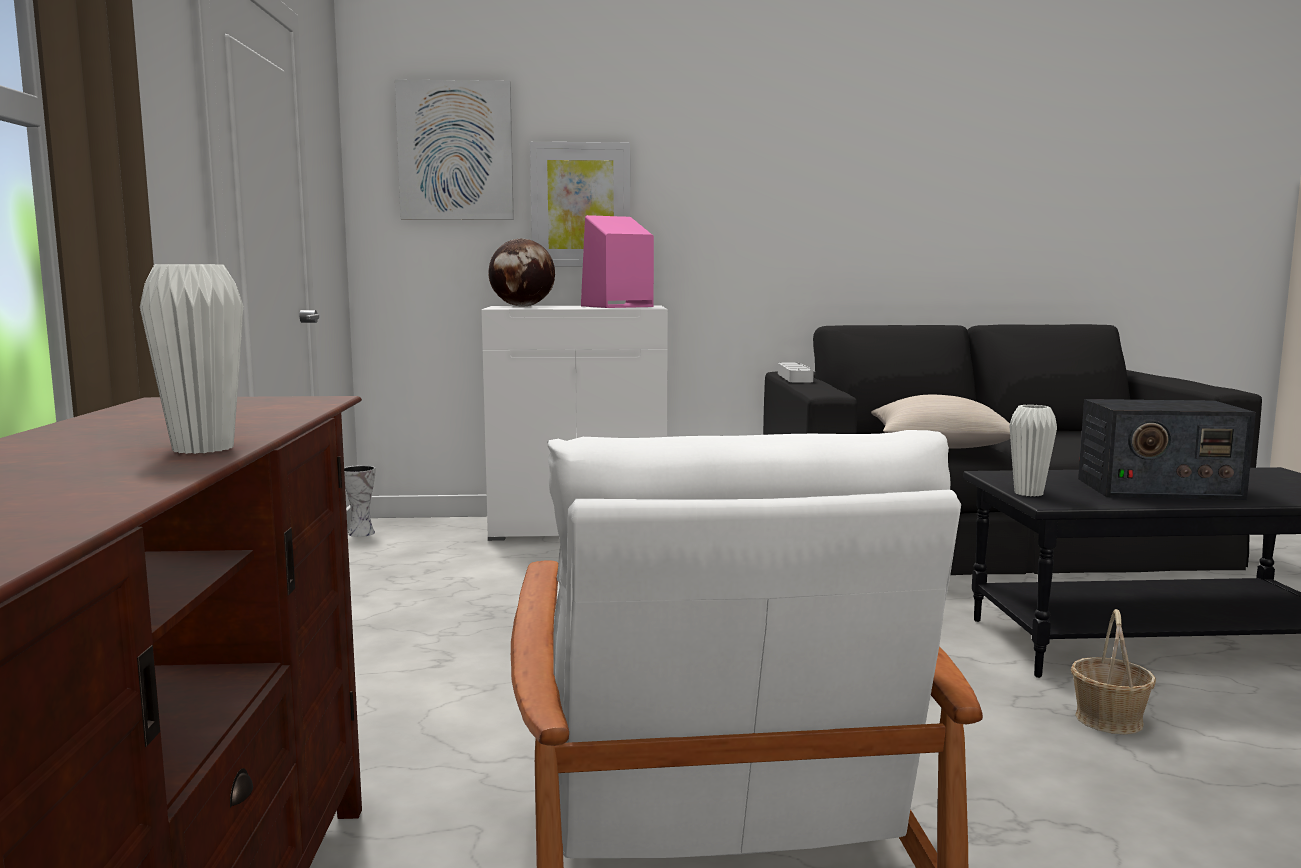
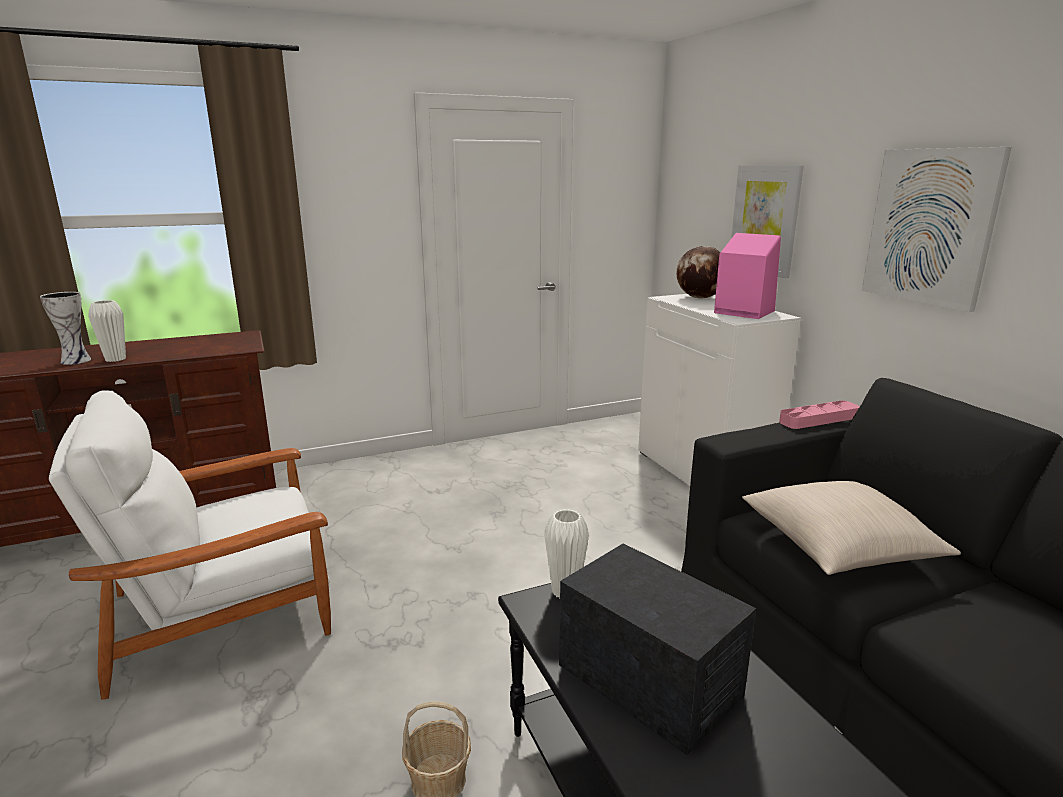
camera: 70 degrees right, 10 degrees up
(360, 533) = (615, 418): vase -> vase (77, 360)
(455, 151) = (704, 172): picture -> picture (931, 227)
(794, 377) = (819, 419): grey tray -> pink tray
(1157, 489) = (649, 680): radio -> radio turned 150 degrees clockwise

